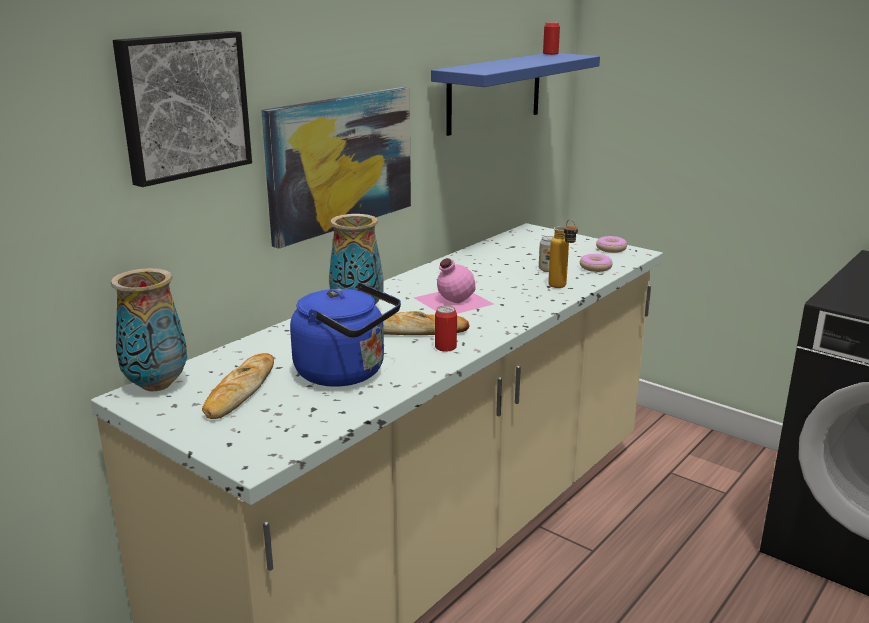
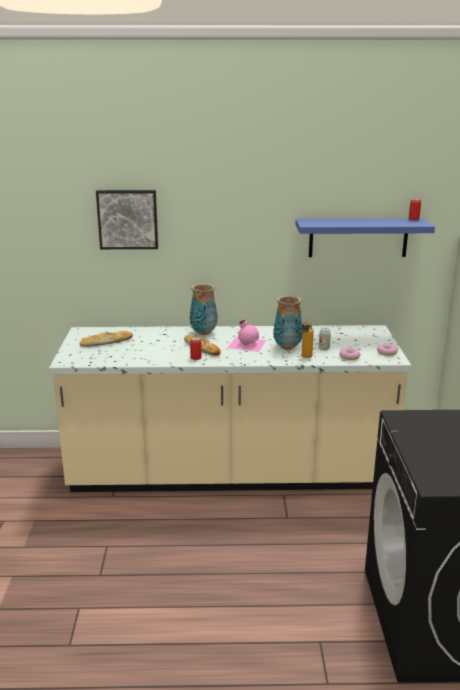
camera: 50 degrees right, 0 degrees up
(157, 385) = (93, 330): vase -> vase (287, 347)
(340, 162) = (220, 258): picture -> none
(346, 373) = (145, 351): blue kettle -> none

